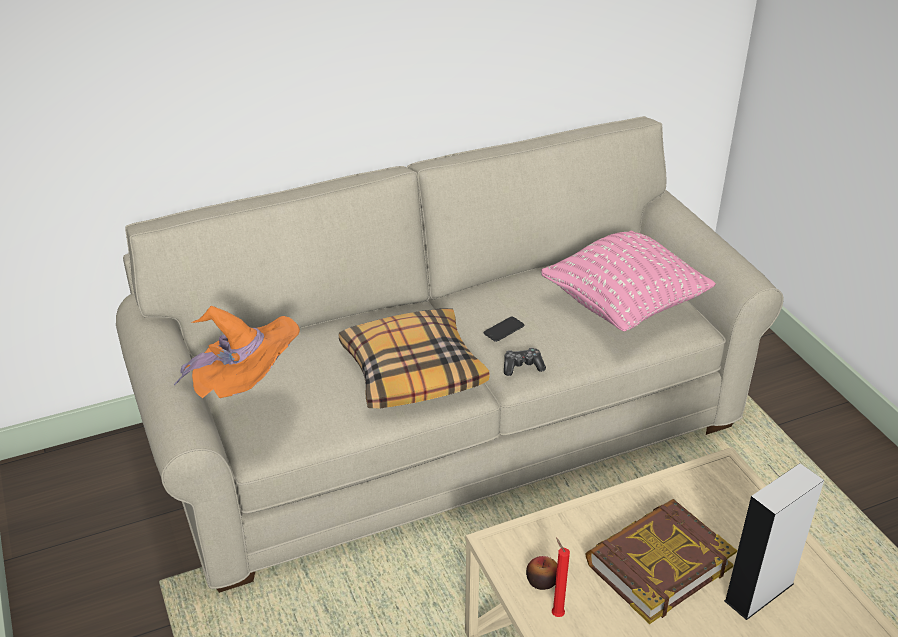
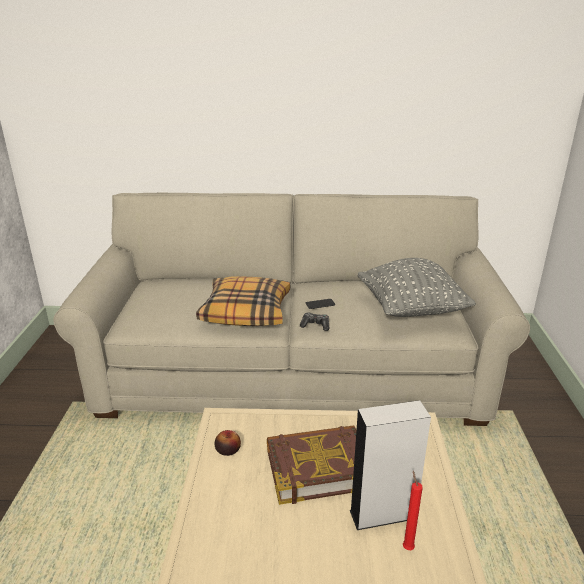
camera: 25 degrees right, 10 degrees down
(246, 386) = (129, 286): orange hat -> none
(556, 613) = (219, 473): red candle -> red candle (407, 547)
(623, 306) = (411, 310): pink pillow -> grey pillow

